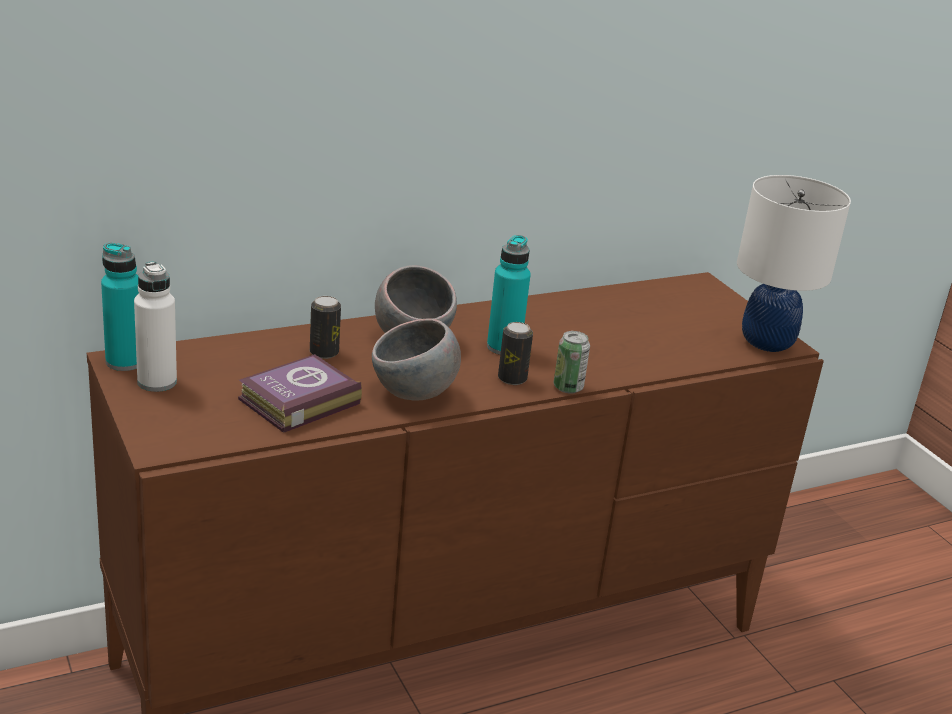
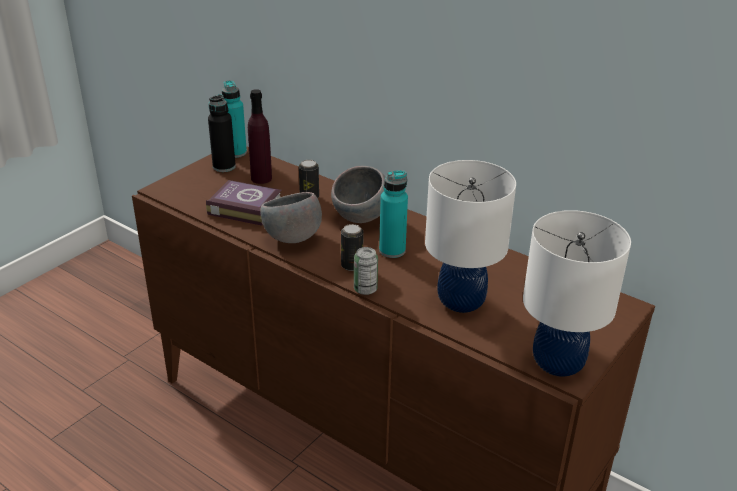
camera: 65 degrees right, 5 degrees up
(157, 382) = (224, 167): white bottle -> black bottle
(230, 367) = (261, 178): none -> purple bottle
(638, 350) = (459, 304): none -> white table lamp

